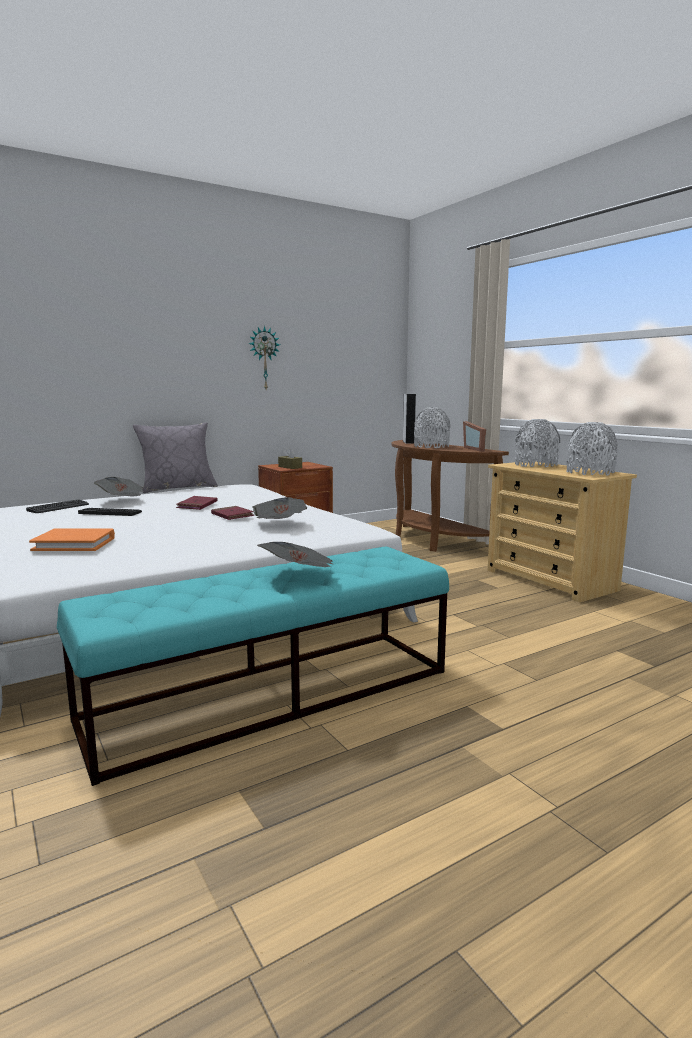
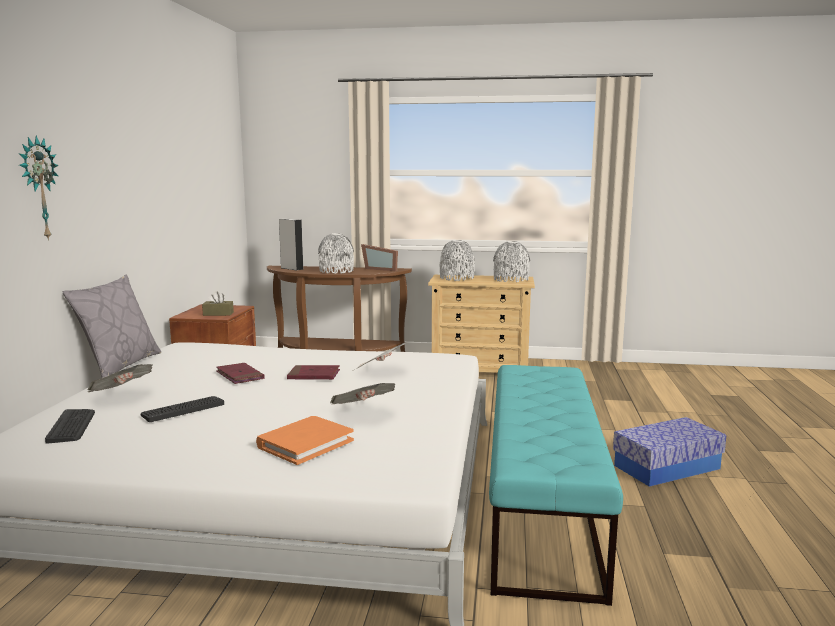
camera: 50 degrees left, 0 degrees up
(264, 358) = (159, 188): wall clock -> wall clock (38, 188)
(299, 576) = (546, 399): newspaper -> newspaper (362, 412)
(484, 738) = (667, 467): none -> storage box

